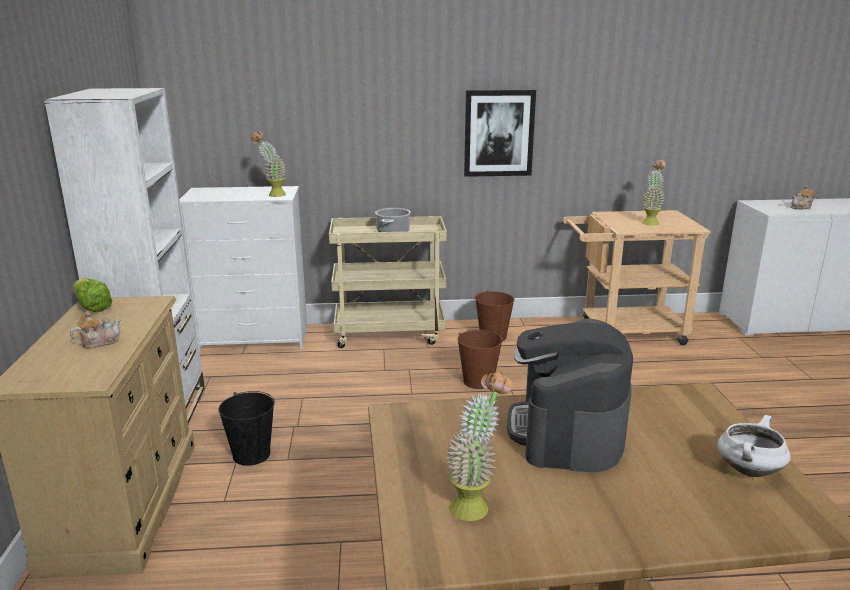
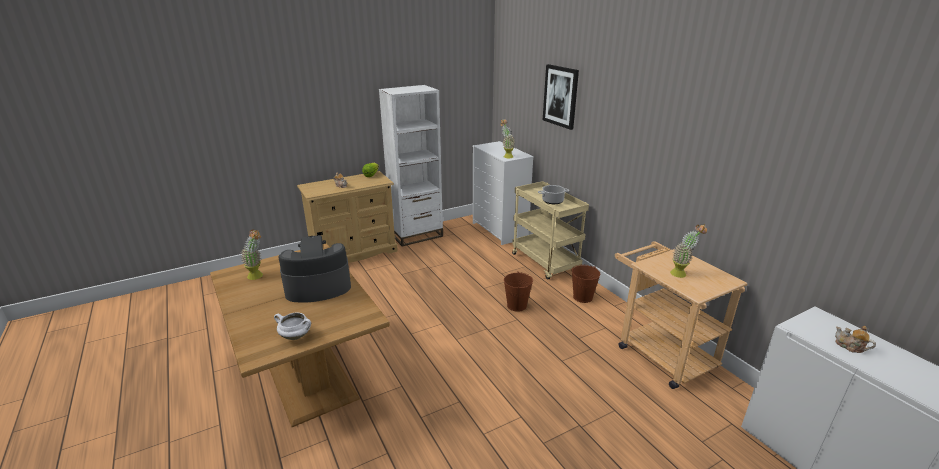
camera: 65 degrees right, 5 degrees up
(251, 454) = (399, 265): black bucket -> none
(498, 133) = (629, 160): picture -> picture (560, 96)

